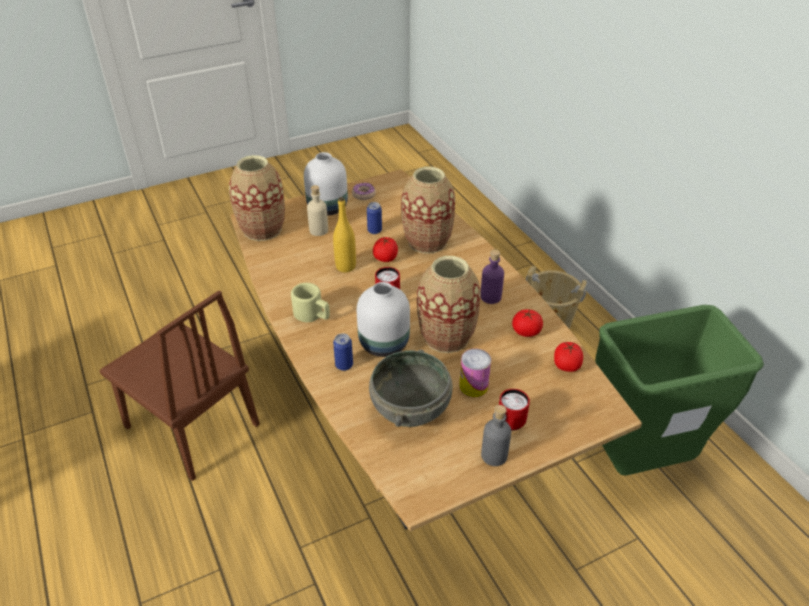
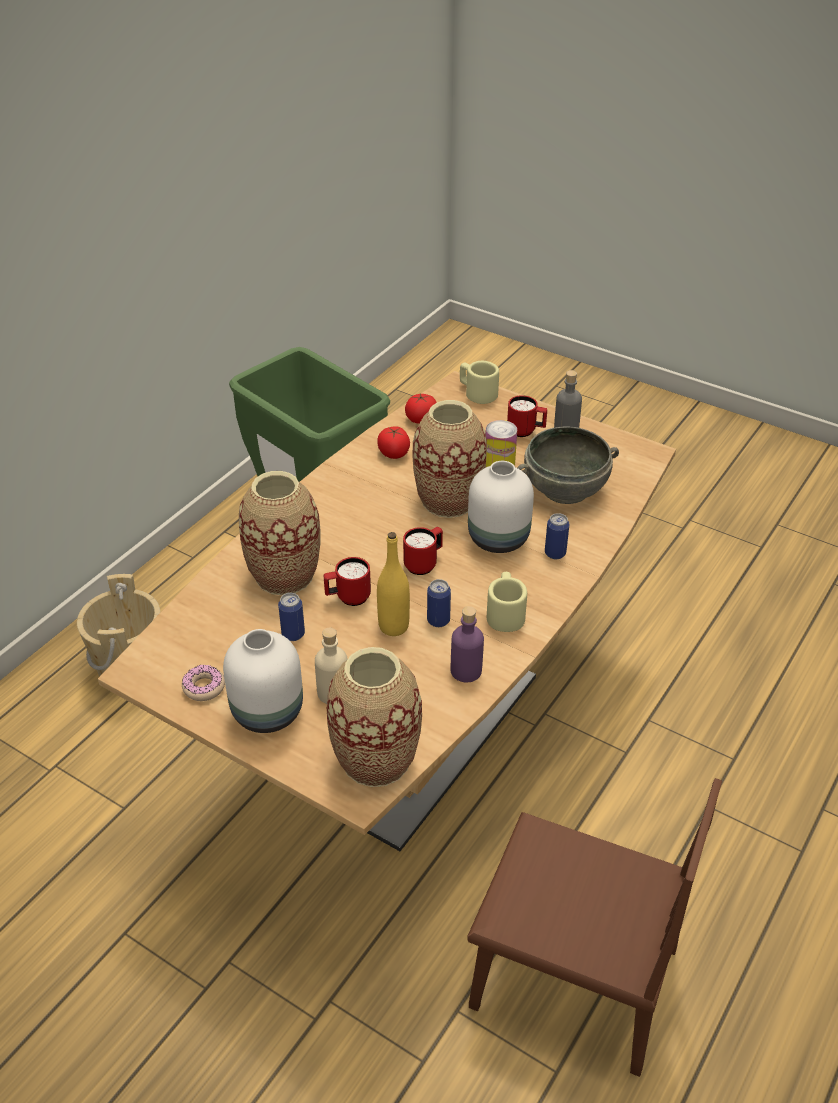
camera: 120 degrees left, 0 degrees up
(191, 425) = (573, 978): brown chair -> brown chair turned 105 degrees clockwise
(333, 285) = (438, 620): none -> can
(385, 258) = (348, 598): tomato -> red mug
(490, 297) = (356, 491): purple bottle -> purple bottle (466, 671)
(591, 420) = (477, 393): none -> beige mug

